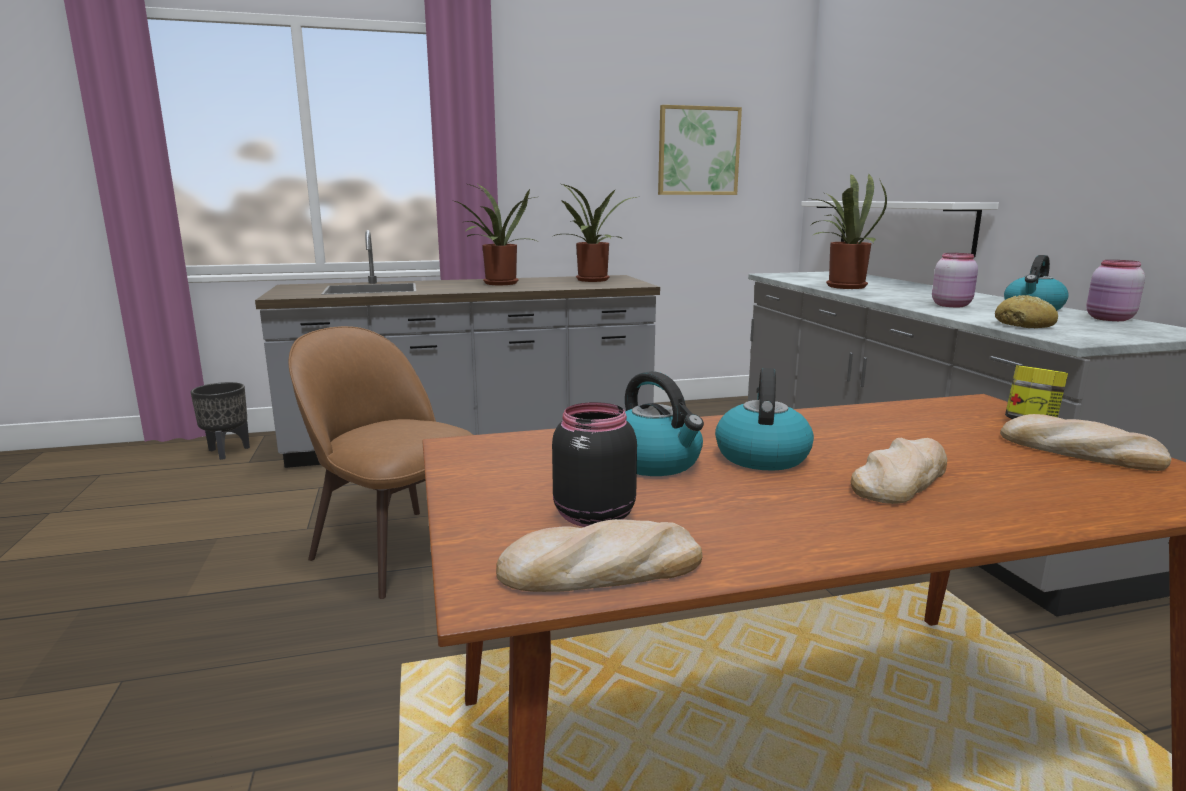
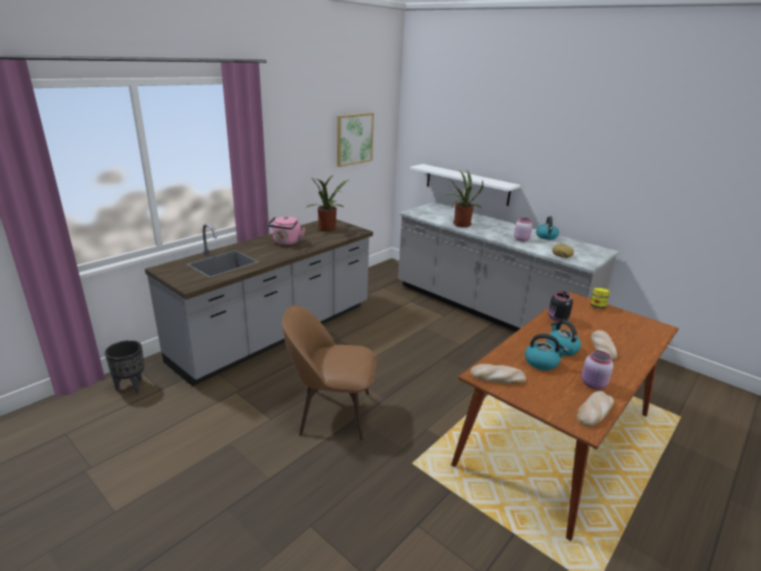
camera: 35 degrees left, 10 degrees up
(498, 284) = (286, 242): potted plant -> pink kettle
(591, 517) = (564, 393): black jar -> black jar (557, 319)
(1079, 451) = (621, 319): bread -> bread (497, 377)
(1109, 319) = (576, 243): pink jar -> pink jar (593, 384)

